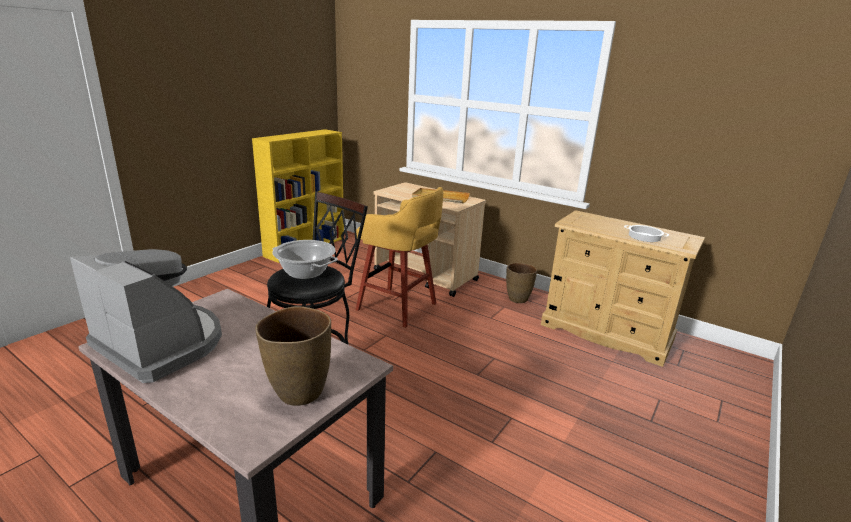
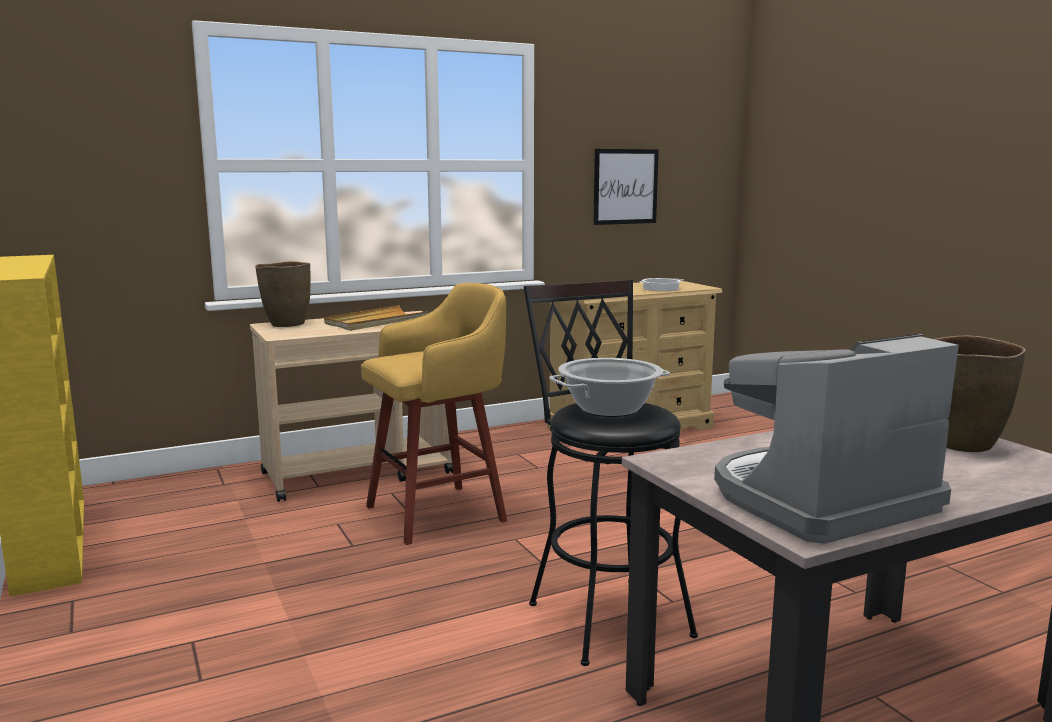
camera: 60 degrees left, 10 degrees down
(517, 299) = (507, 442): brown vase -> brown vase (286, 324)
(685, 145) = (625, 186): none -> picture

